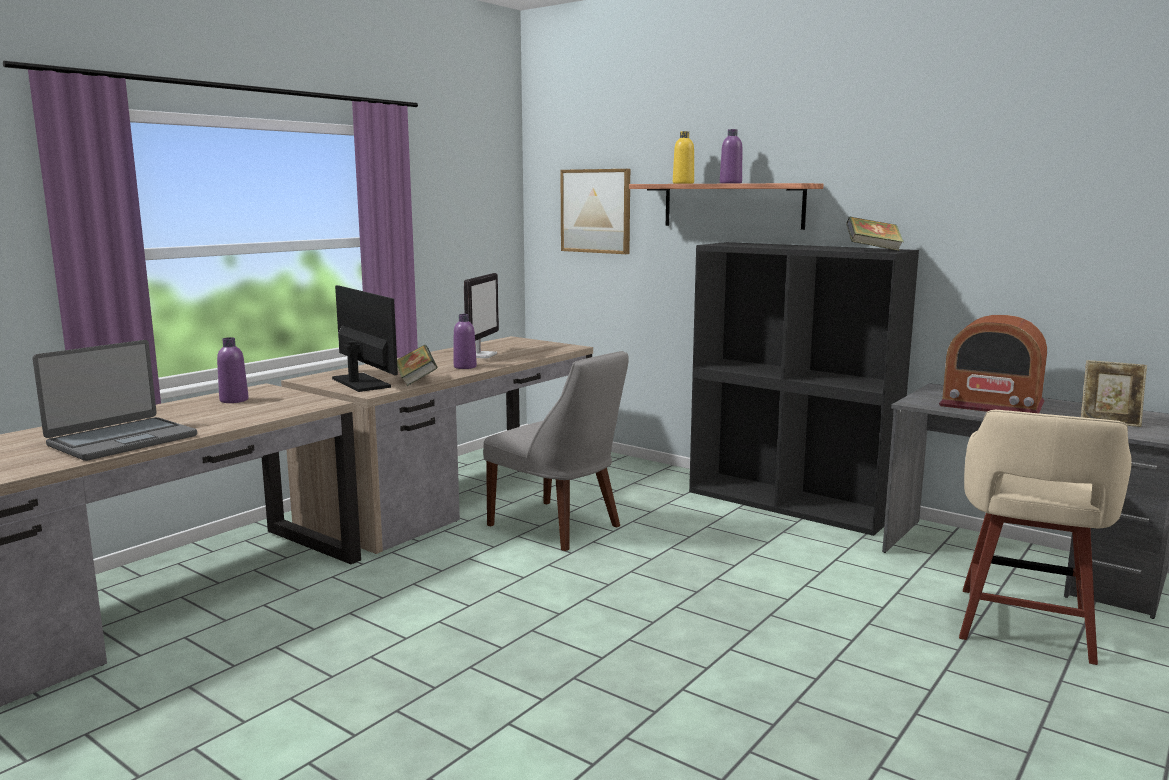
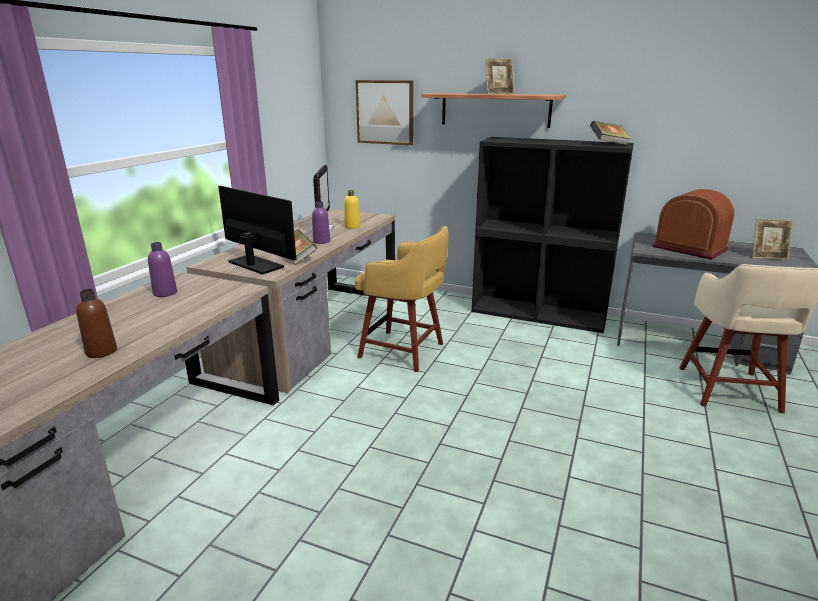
camera: 15 degrees left, 10 degrees up
(122, 440) = (101, 351): laptop -> brown bottle
(559, 527) = (404, 351): grey chair -> yellow stool
(683, 183) = (461, 93): yellow bottle -> yellow bottle (352, 227)
(730, 183) = (498, 94): purple bottle -> picture frame
(991, 405) = (689, 248): radio -> radio turned 150 degrees counterclockwise

